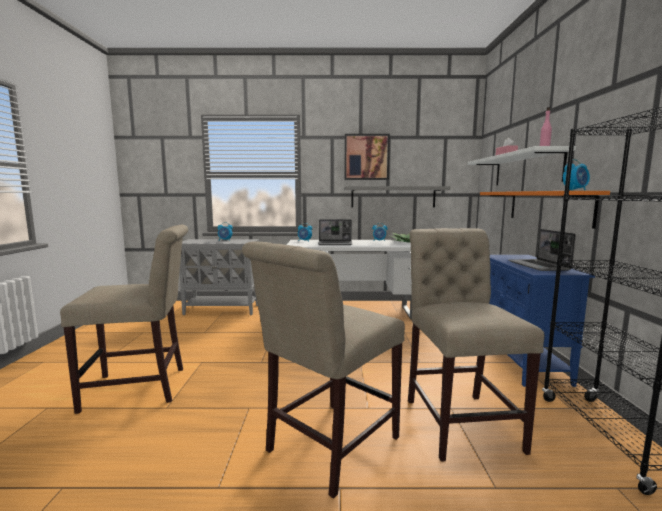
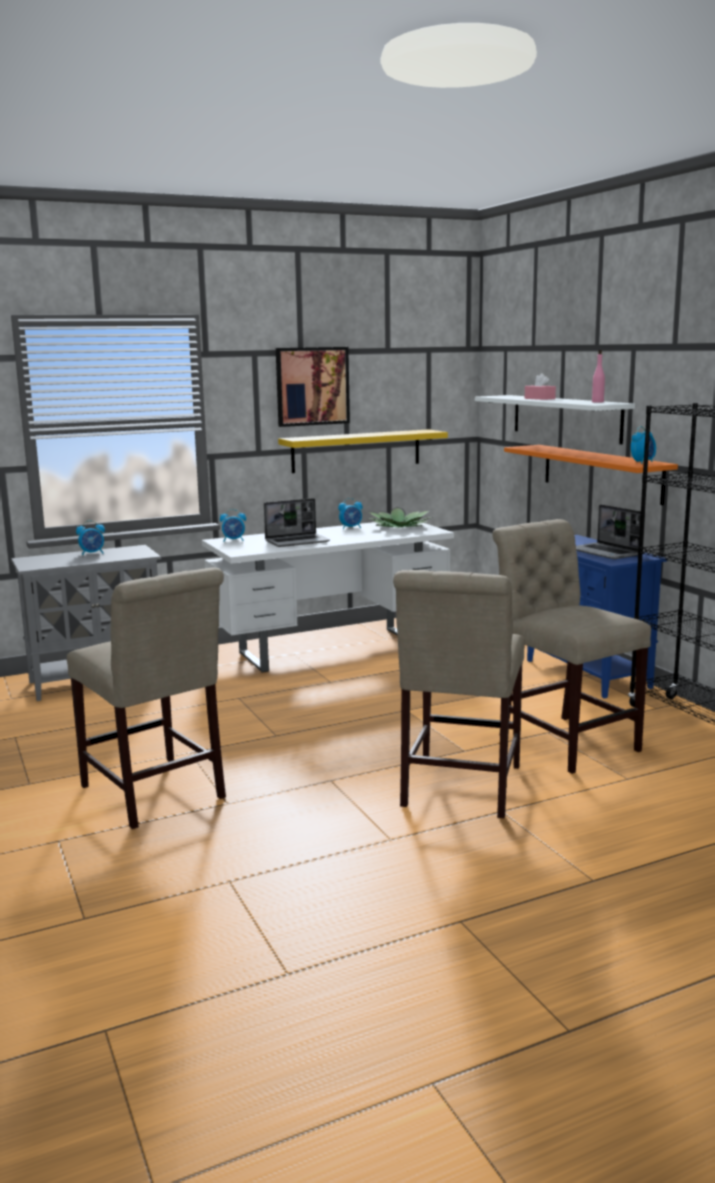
camera: 25 degrees left, 5 degrees up
(141, 388) = (156, 795): beige chair -> beige chair turned 90 degrees clockwise
(393, 197) = (356, 451): grey shelf -> yellow shelf

